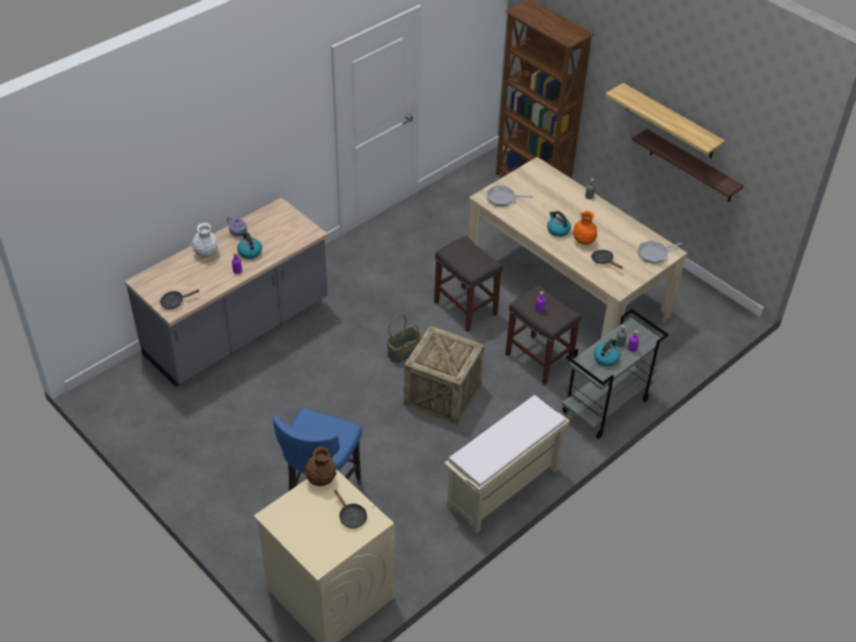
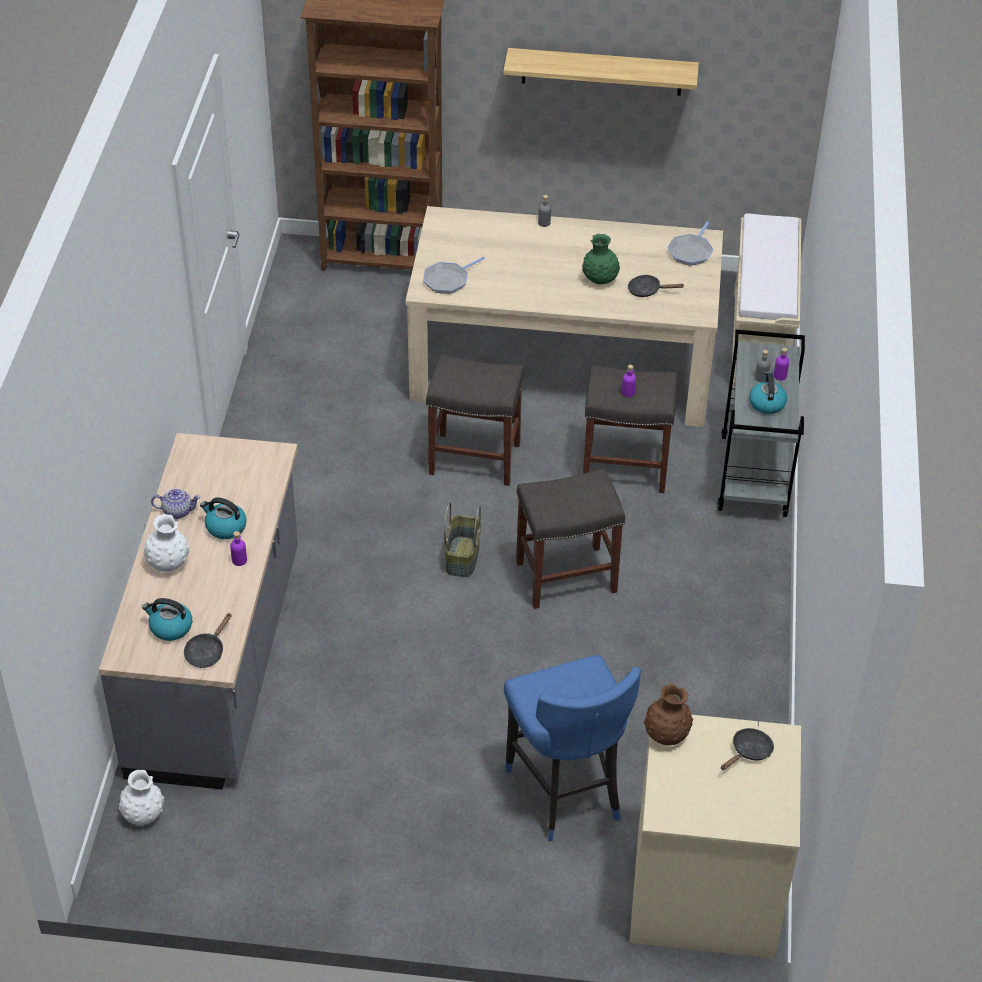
camera: 40 degrees left, 0 degrees up
(132, 375) = (143, 815): none -> white vase
(351, 516) = (749, 752): black frying pan -> black frying pan turned 60 degrees counterclockwise
(442, 394) = (565, 577): crate -> grey stool
(502, 489) = (751, 641): beige bench -> beige bench (759, 343)
(558, 230) = (556, 283): kettle -> kettle (170, 627)
(583, 241) = (600, 280): orange vase -> green vase
(691, 166) = (649, 120): shelf -> none

